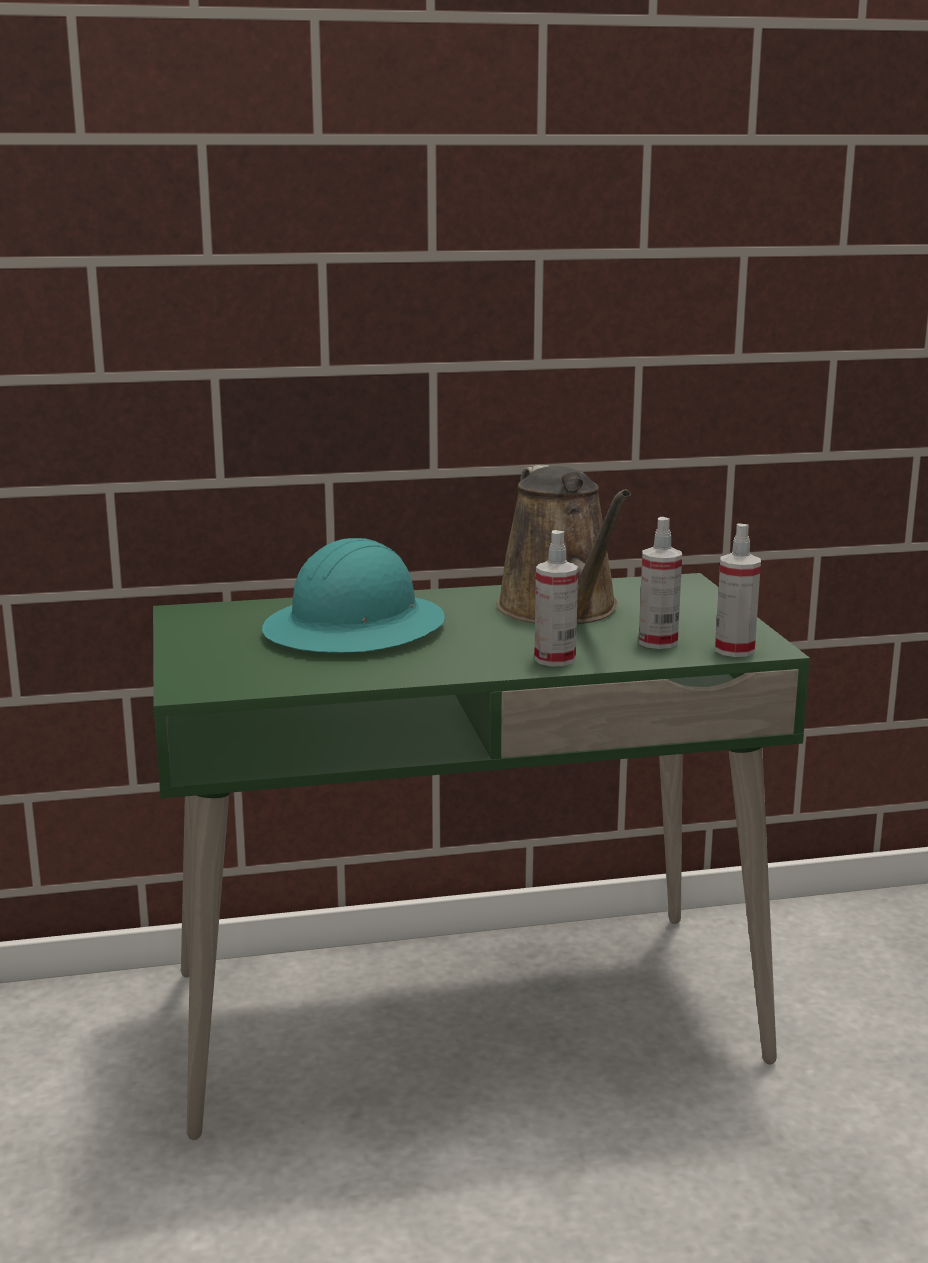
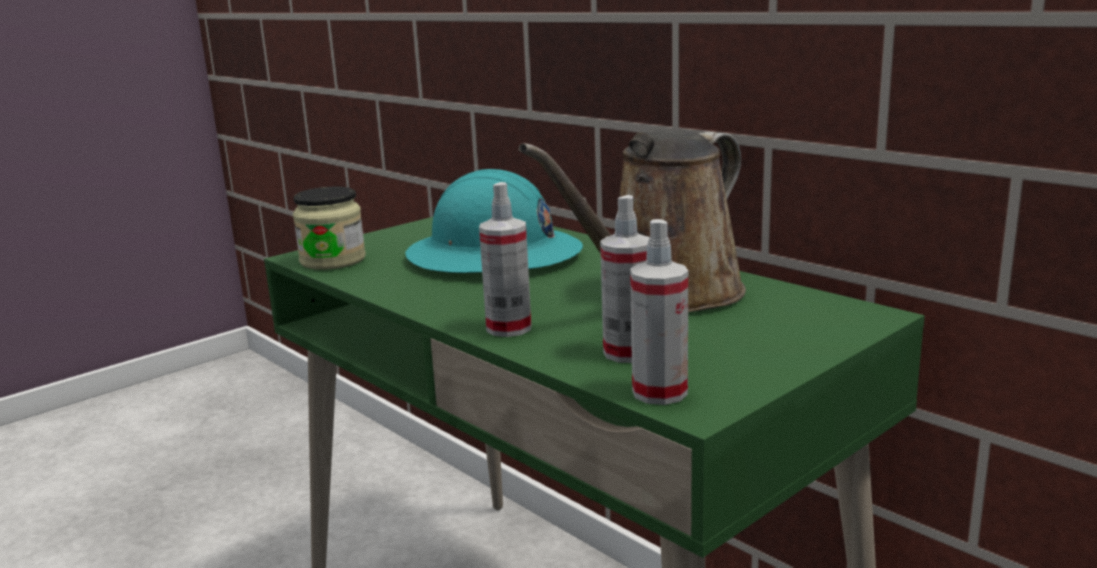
camera: 60 degrees right, 0 degrees up
(236, 680) = (333, 260): none -> jar

